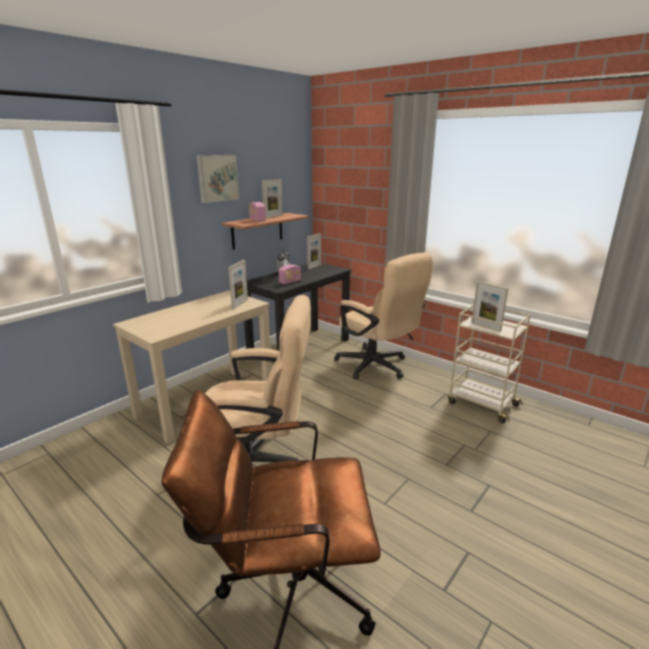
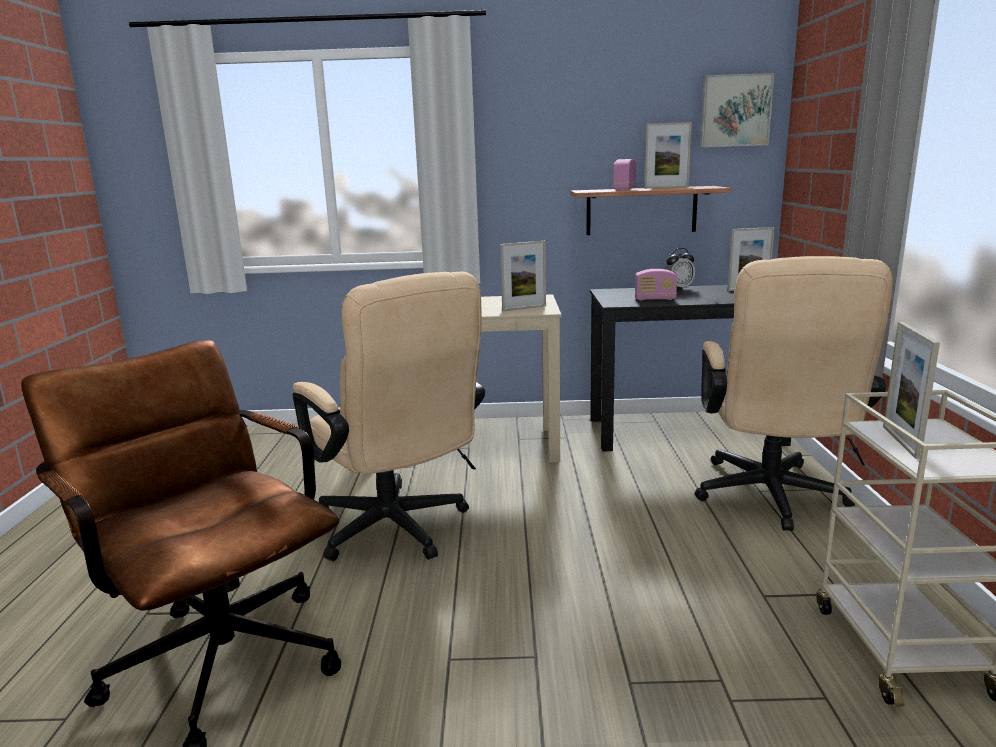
camera: 50 degrees right, 5 degrees down
(217, 178) = (568, 120): picture -> picture (734, 111)

